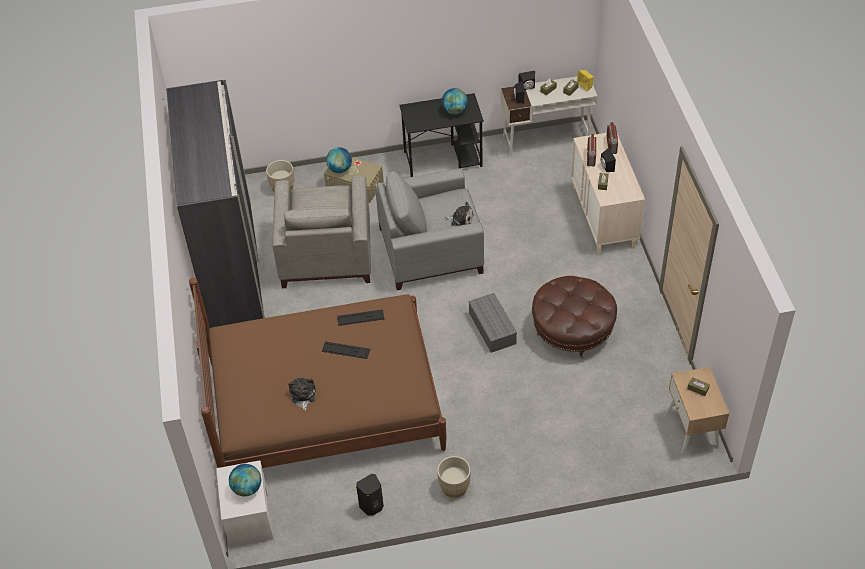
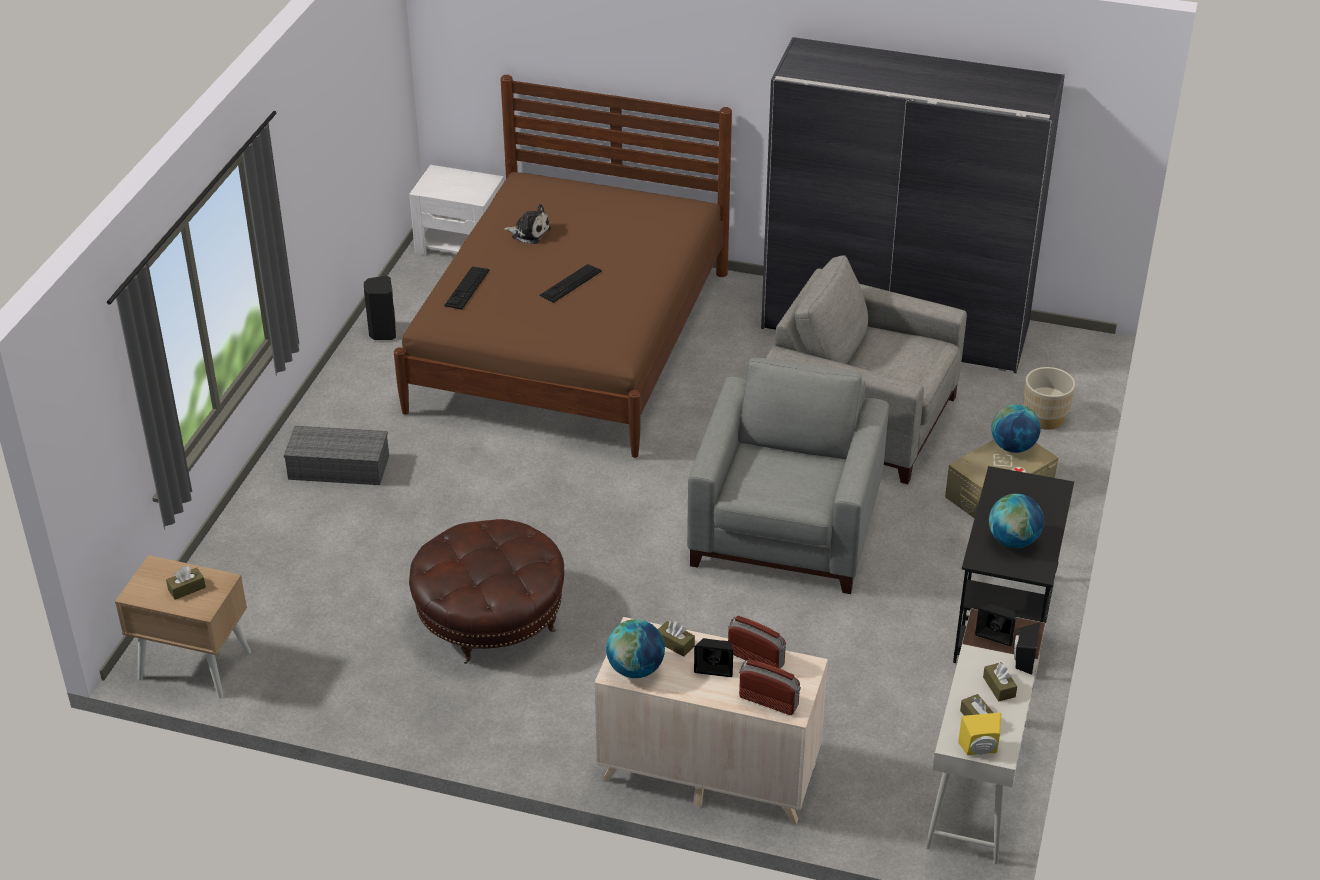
camera: 115 degrees right, 10 degrees down
(247, 488) = (453, 188): globe -> globe (635, 669)
(360, 317) = (617, 311): keyboard -> keyboard (467, 288)
(454, 486) = (342, 404): beige planter -> none
(460, 219) = (753, 486): plush toy -> none
(493, 328) = (567, 534): grey storage box -> grey storage box (337, 468)

